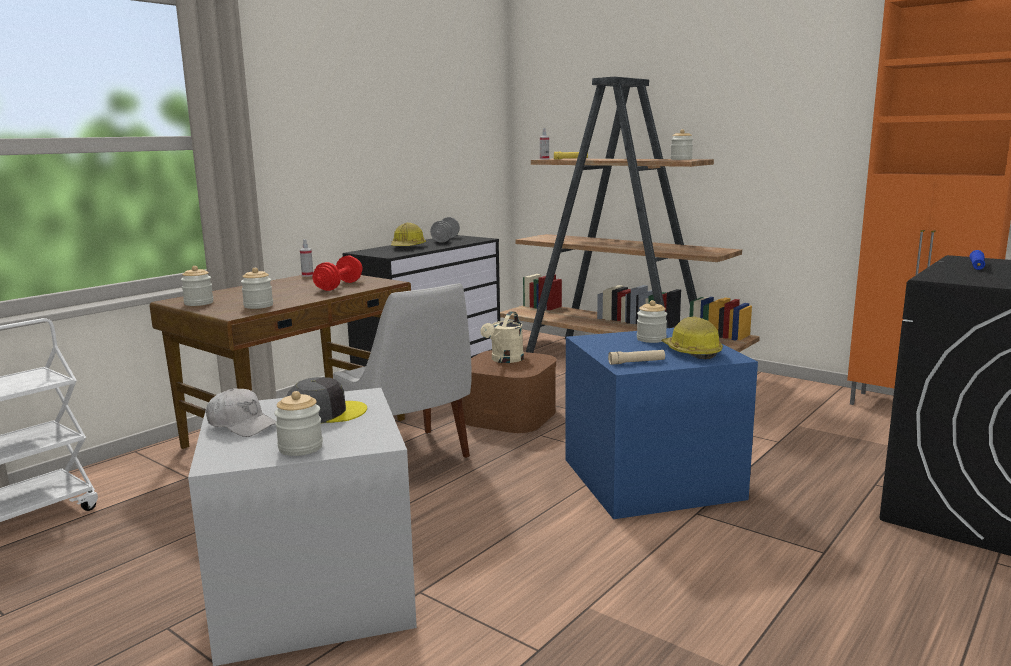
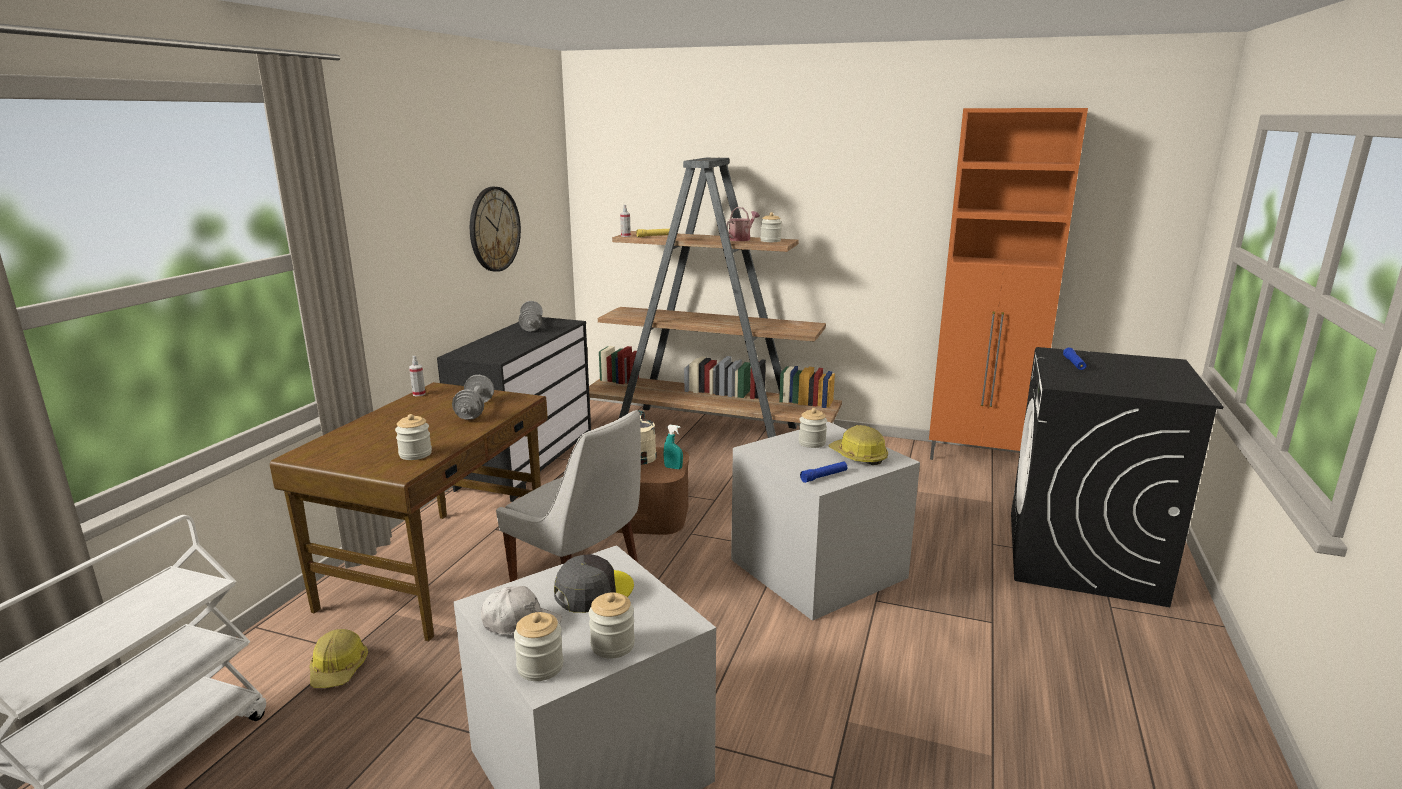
camera: 20 degrees left, 5 degrees up
(199, 303) = (336, 456): jar -> jar (540, 667)
(339, 286) = (475, 410): red dumbbell -> grey dumbbell
(408, 247) = (502, 342): hard hat -> hard hat (339, 669)
(417, 147) = (494, 229): none -> wall clock
(532, 368) = (673, 468): none -> turquoise spray bottle
(637, 362) = (824, 476): beige flashlight -> blue flashlight
(652, 477) = (818, 567): blue storage box -> grey storage box
(653, 159) = (741, 239): none -> watering can

